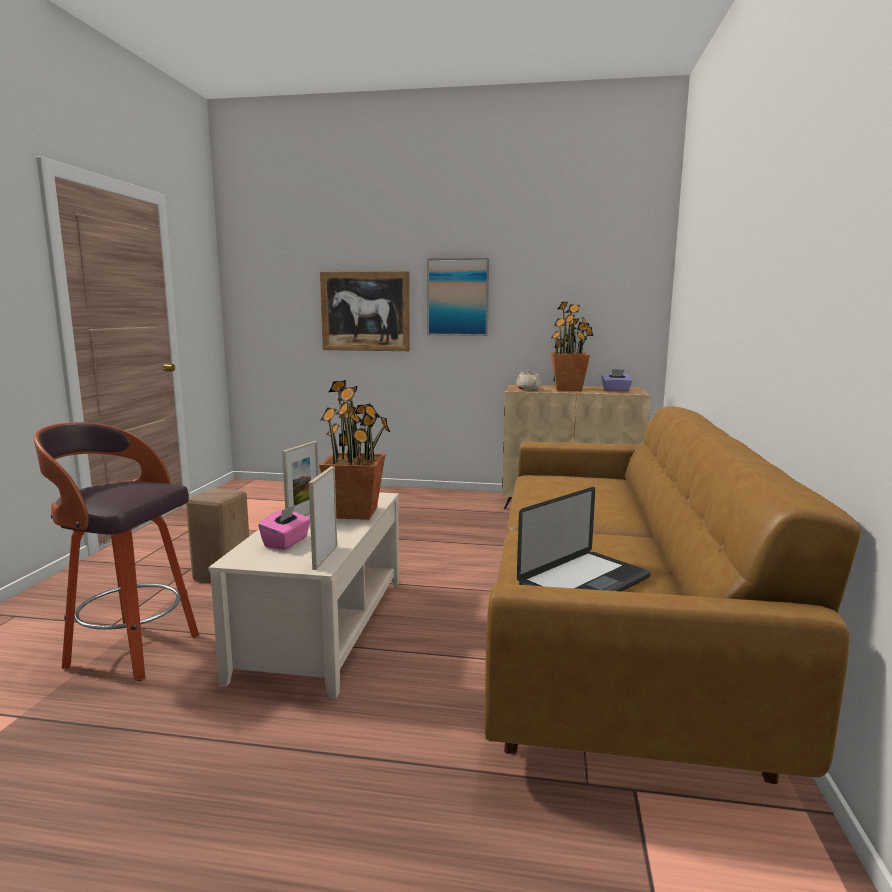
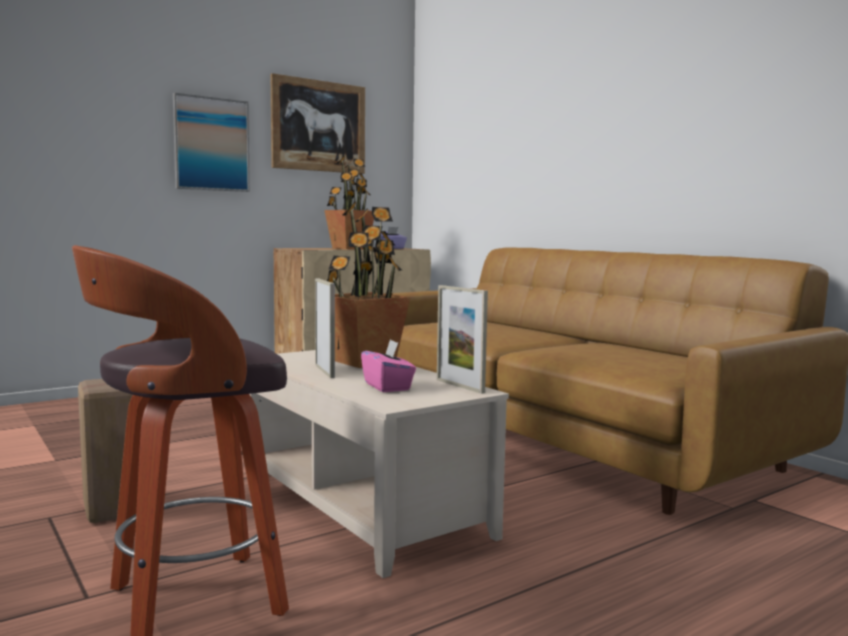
camera: 45 degrees left, 5 degrees down
(365, 311) = (86, 153): picture -> picture (319, 126)
(528, 389) = (316, 249): beige teapot -> none
(584, 582) = (653, 362): laptop -> none

